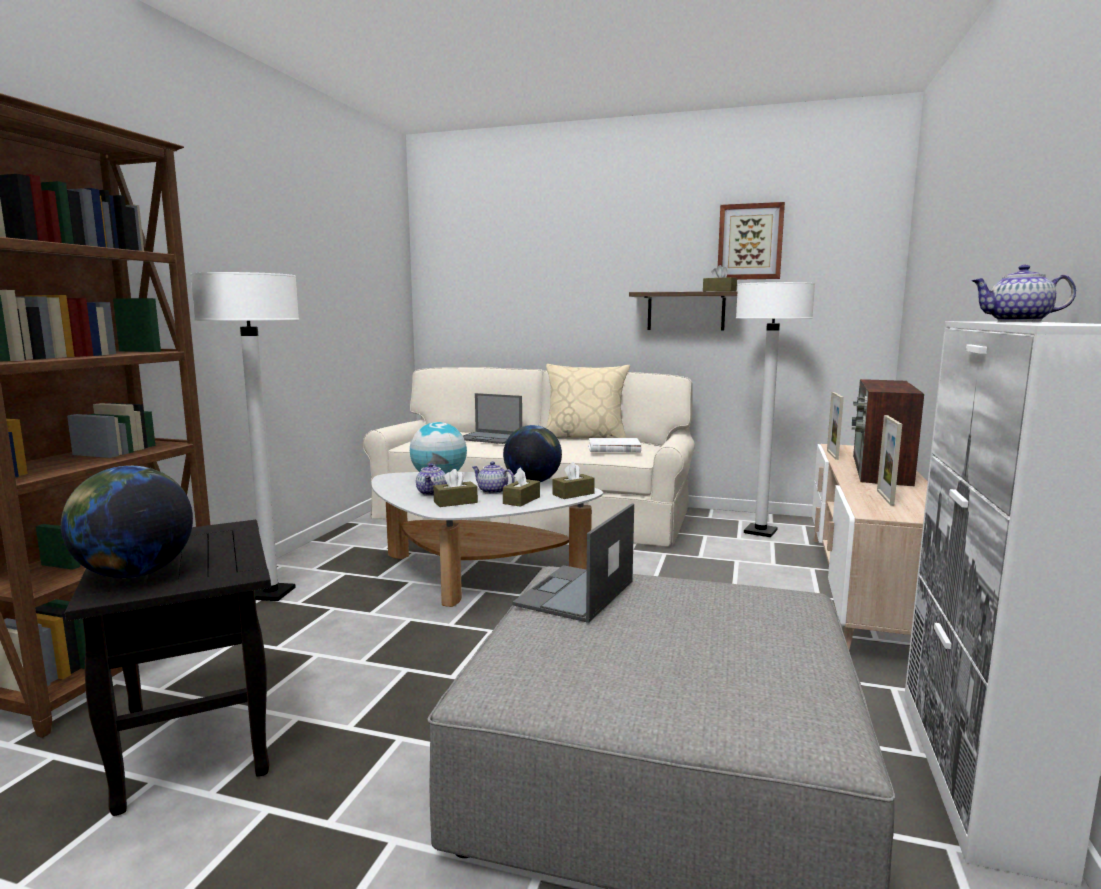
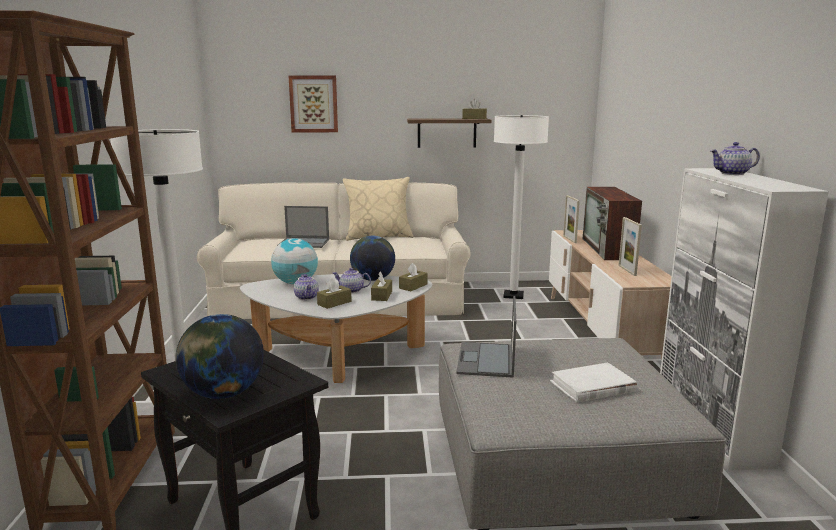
camera: 20 degrees left, 5 degrees up
(613, 449) = (411, 245): white book -> white book (592, 387)
(750, 242) = (493, 80): picture -> picture (313, 104)

